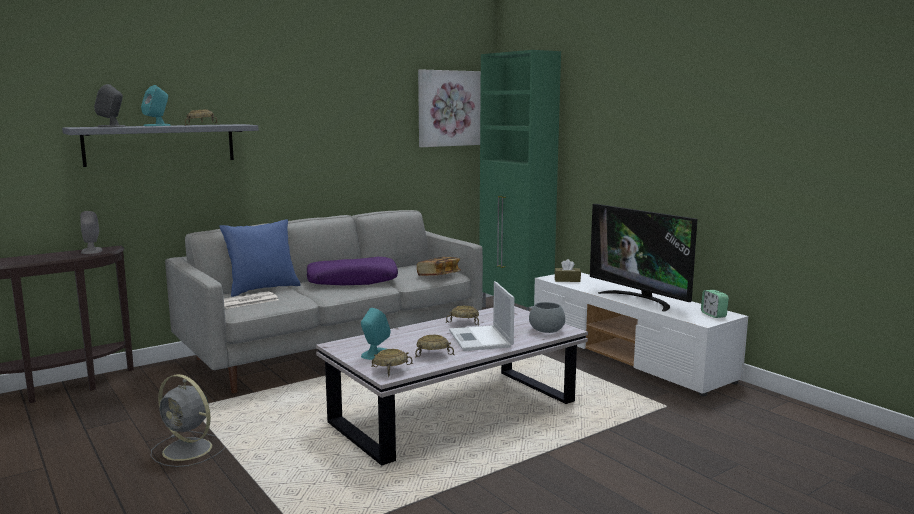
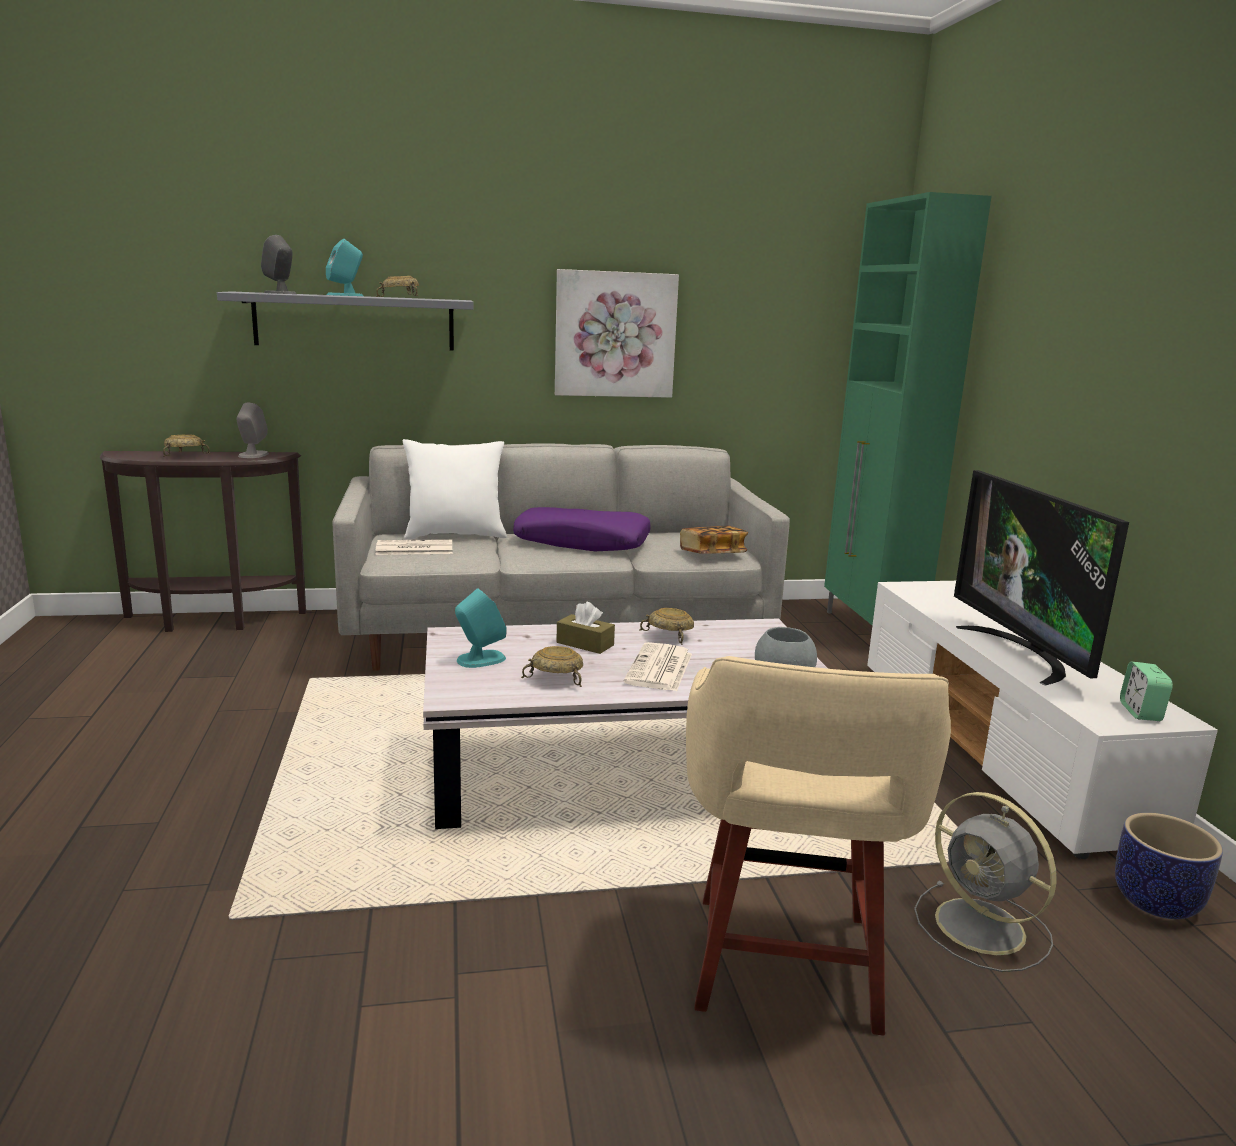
camera: 25 degrees right, 5 degrees up
(189, 450) = (247, 736): grey fan -> grey fan (983, 928)
(262, 289) = (455, 535): blue pillow -> white pillow
(391, 370) = (467, 691): beige bowl -> beige bowl (185, 455)
(449, 108) = (809, 293): picture -> picture (615, 334)
(481, 339) = (659, 669): laptop -> newspaper
(567, 280) = (928, 595): brown tissue box -> brown tissue box (585, 644)
(623, 474) = (785, 967): none -> beige stool
(747, 405) = (1157, 901): none -> planter

